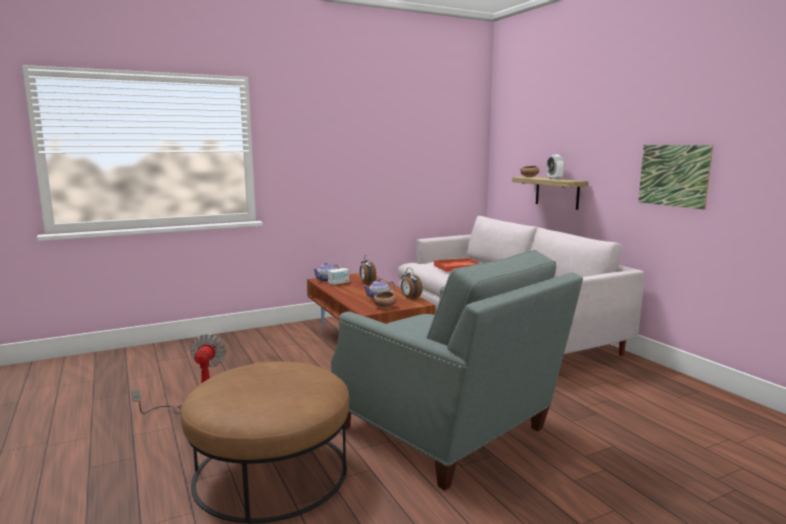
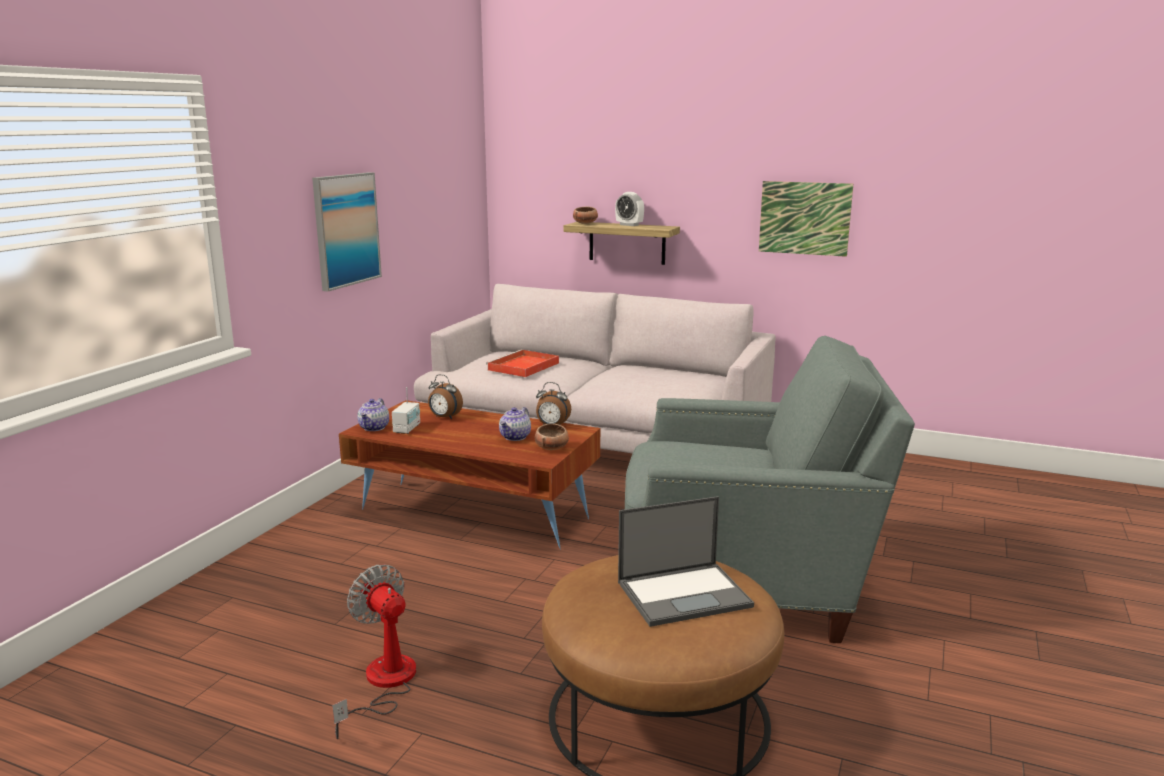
camera: 40 degrees left, 5 degrees up
(276, 388) = (685, 594): none -> laptop
(349, 167) = (346, 230): none -> picture

